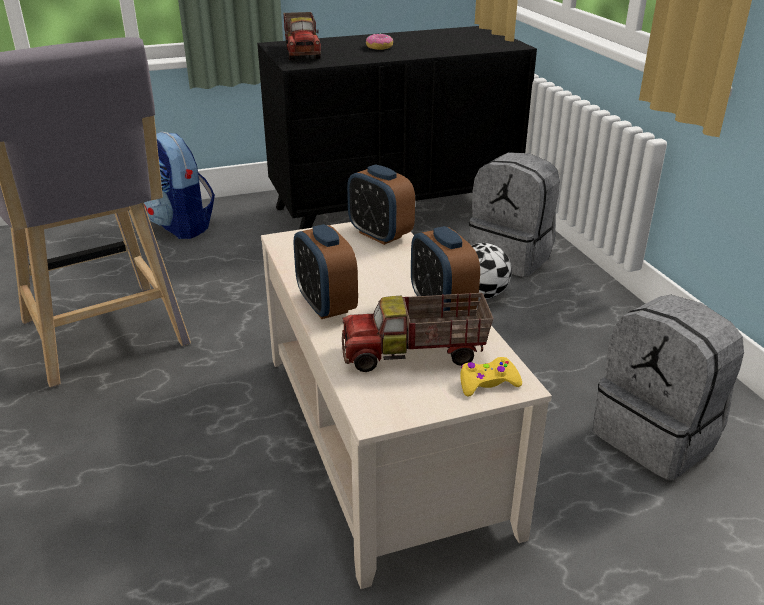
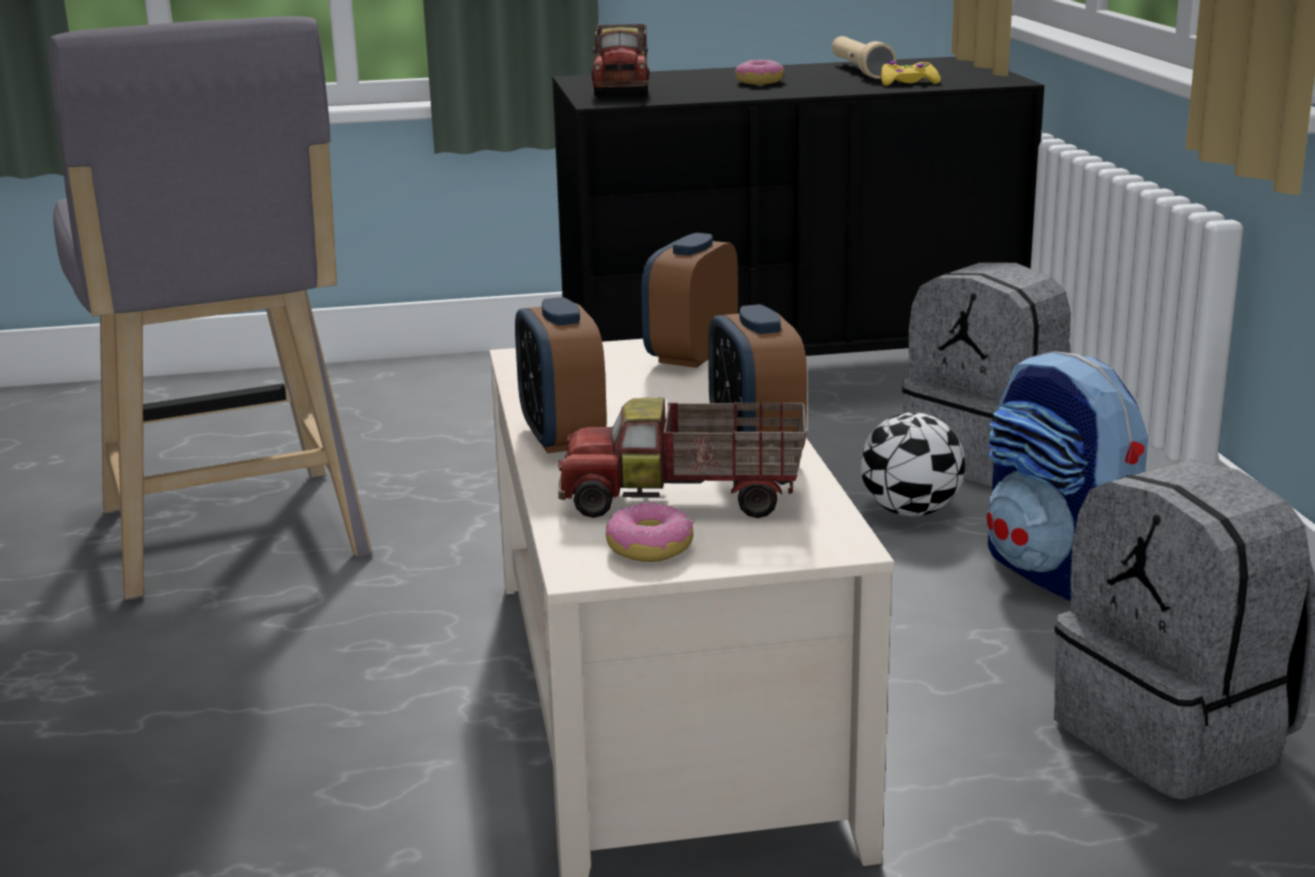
camera: 10 degrees right, 10 degrees down
(181, 226) = (401, 391): backpack -> backpack (1061, 575)
(380, 235) = (691, 355): alarm clock -> alarm clock turned 60 degrees clockwise
(407, 395) = (649, 547): none -> donut
(431, 37) = (859, 70): none -> beige flashlight
(487, 383) = (790, 540): yellow game controller -> yellow game controller (908, 83)

